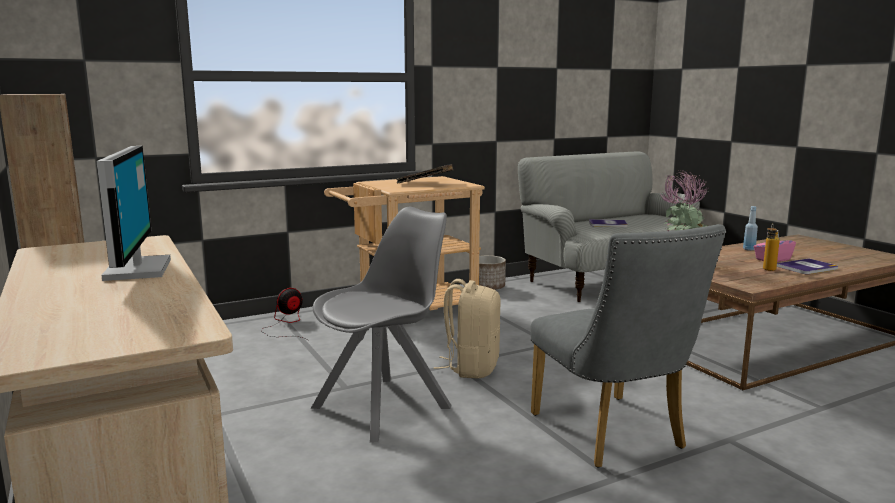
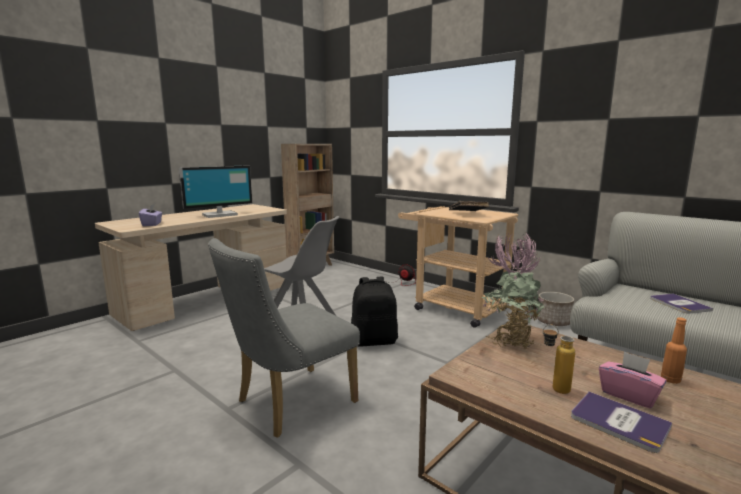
camera: 70 degrees right, 0 degrees up
(162, 315) = (152, 224): none -> purple tissue box
(471, 368) = (374, 341): beige backpack -> black backpack
(749, 249) = (670, 380): blue bottle -> orange bottle

